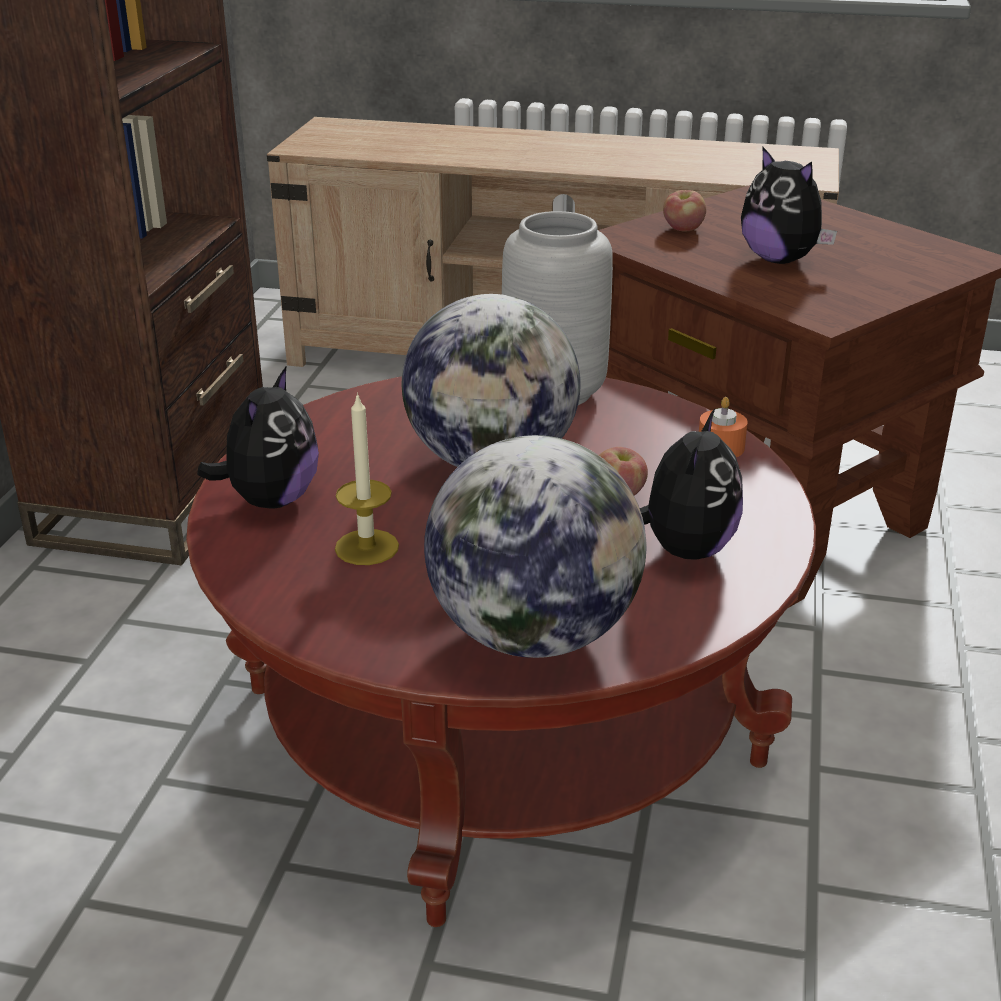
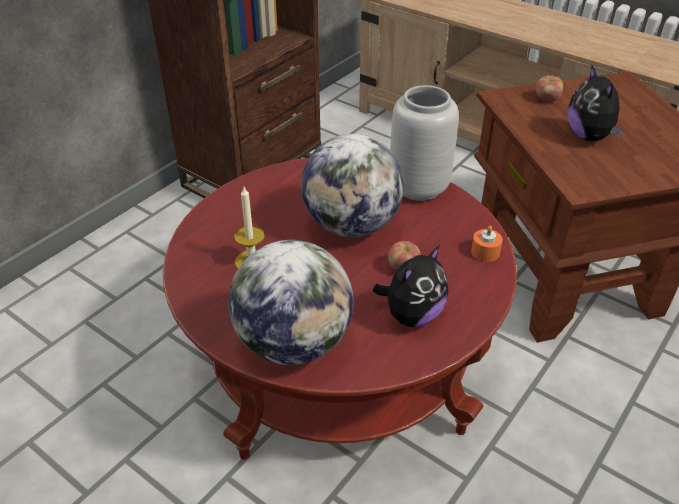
camera: 25 degrees right, 10 degrees up
(270, 500) = (227, 218): plush toy -> none

